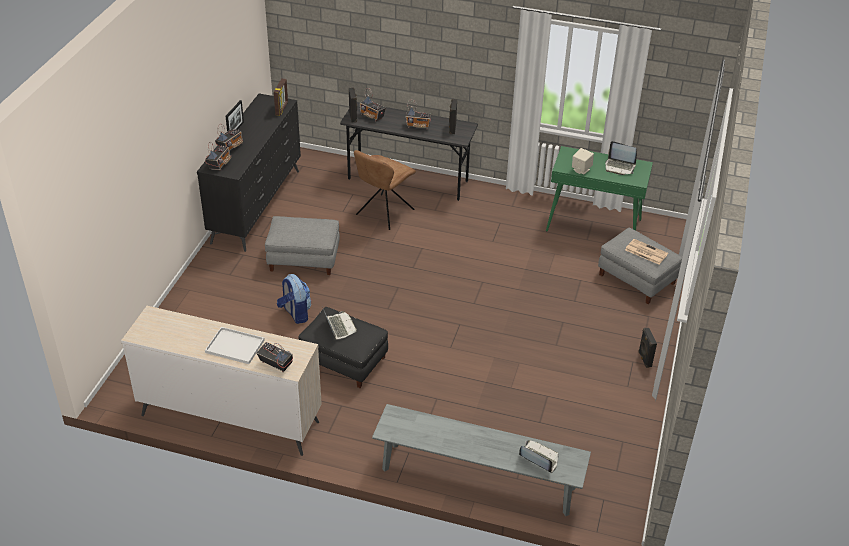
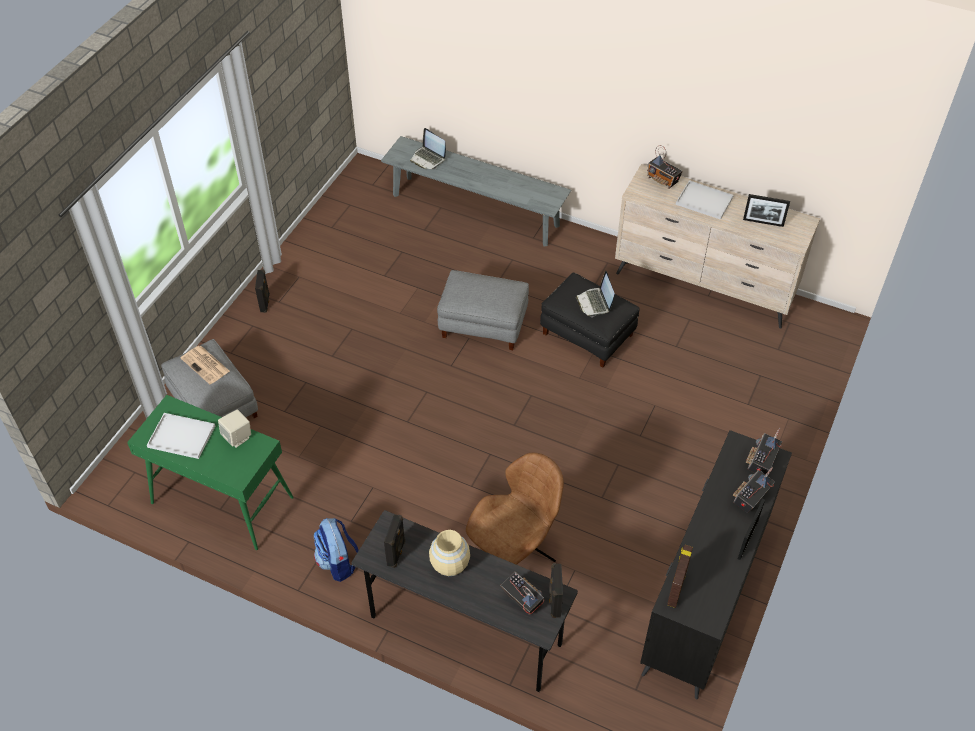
camera: 170 degrees left, 10 degrees up
(179, 330) = (763, 222): none -> picture frame
(295, 313) = (642, 400): backpack -> backpack (338, 562)
(303, 259) = (633, 483): grey ottoman -> grey ottoman (484, 324)
(418, 126) = (450, 564): radio -> beige vase
(619, 167) = (180, 437): laptop -> white tray

